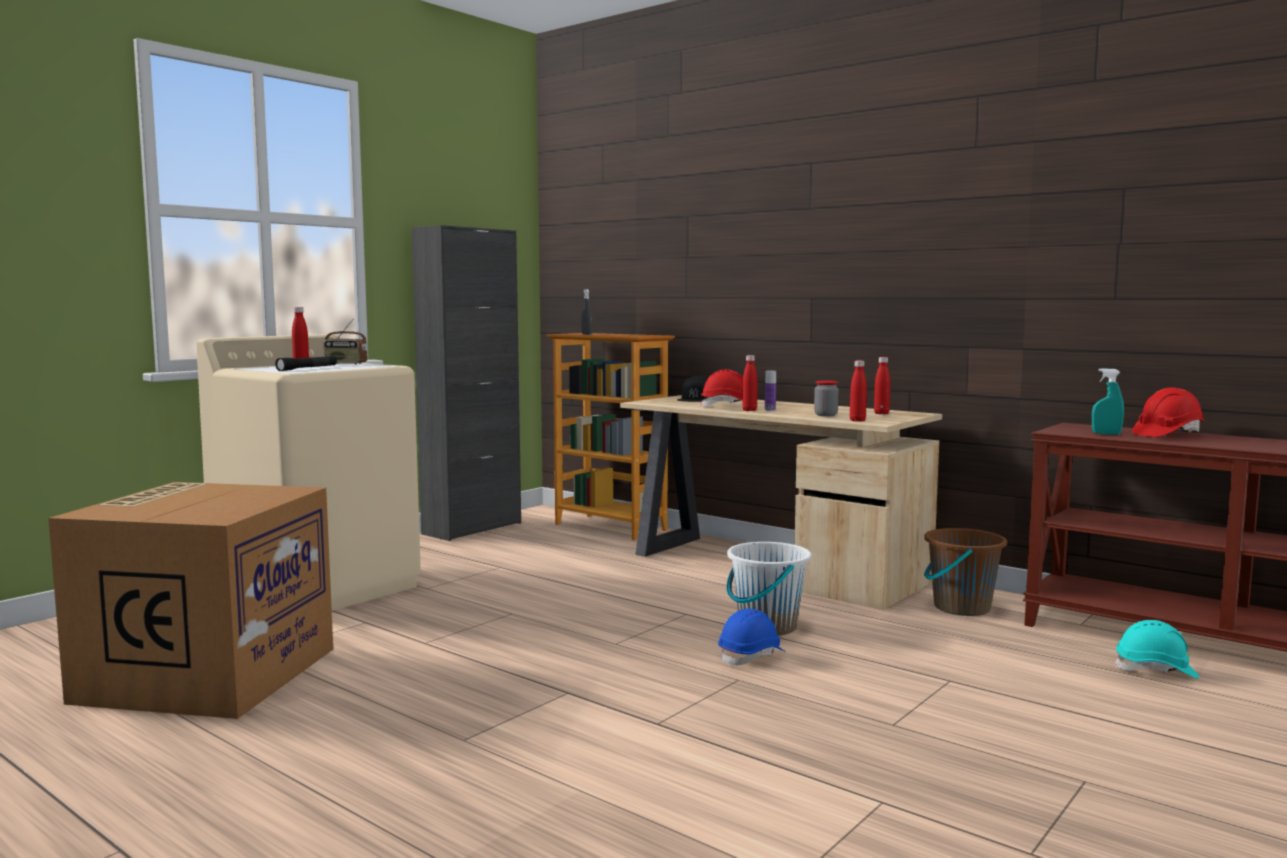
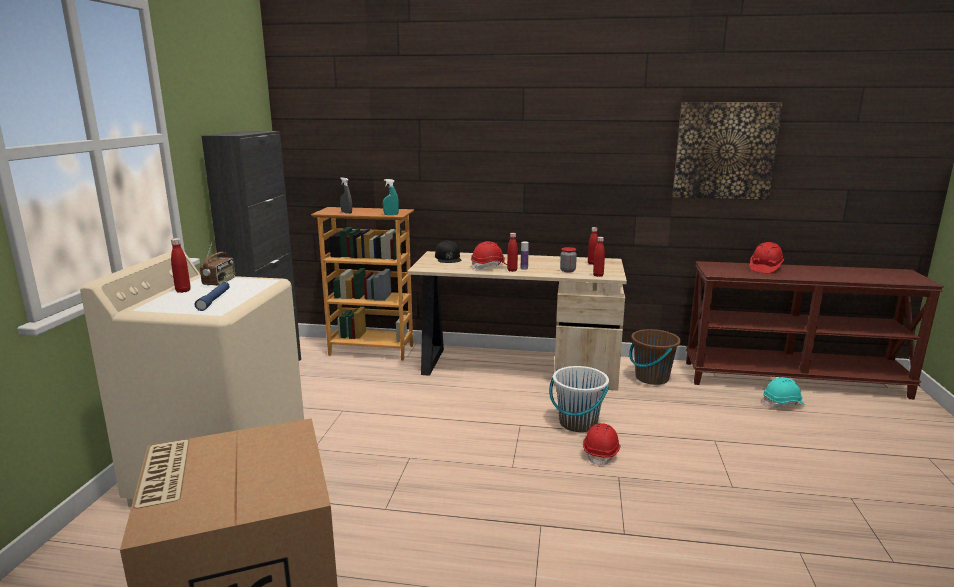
camera: 30 degrees left, 10 degrees up
(307, 369) = (214, 300): black flashlight -> blue flashlight
(345, 364) = (220, 282): radio -> radio turned 60 degrees counterclockwise
(751, 656) = (601, 453): blue hard hat -> red hard hat
(1105, 237) = (724, 151): none -> picture
(1106, 434) = (741, 272): turquoise spray bottle -> turquoise spray bottle (391, 215)

